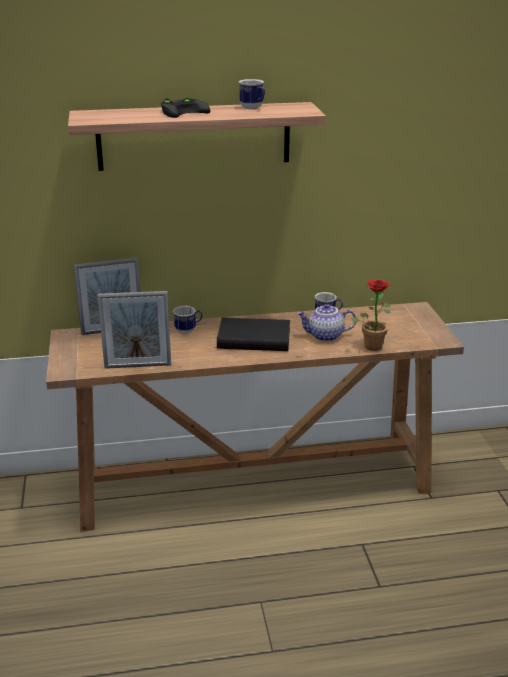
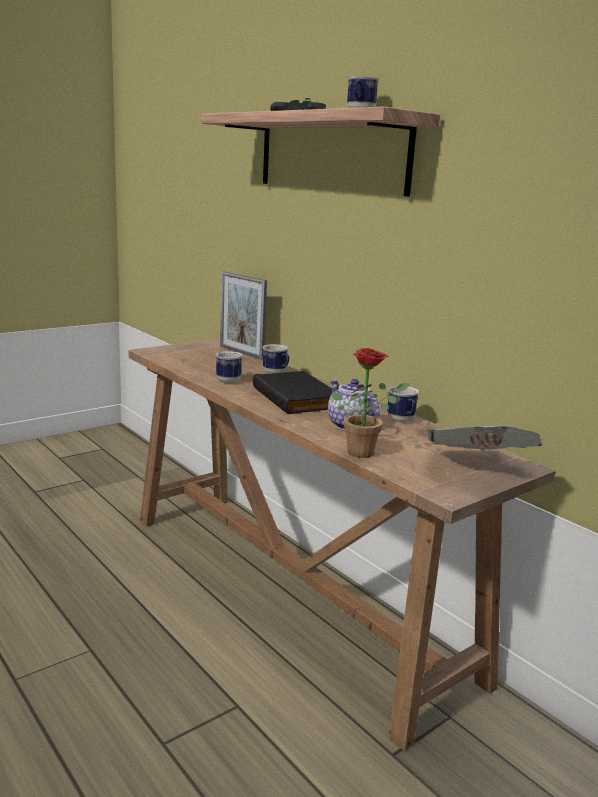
camera: 60 degrees right, 10 degrees down
(138, 366) = (184, 368): picture frame -> none
(188, 354) = (228, 380): none -> mug
(415, 320) = (478, 468): none -> newspaper

